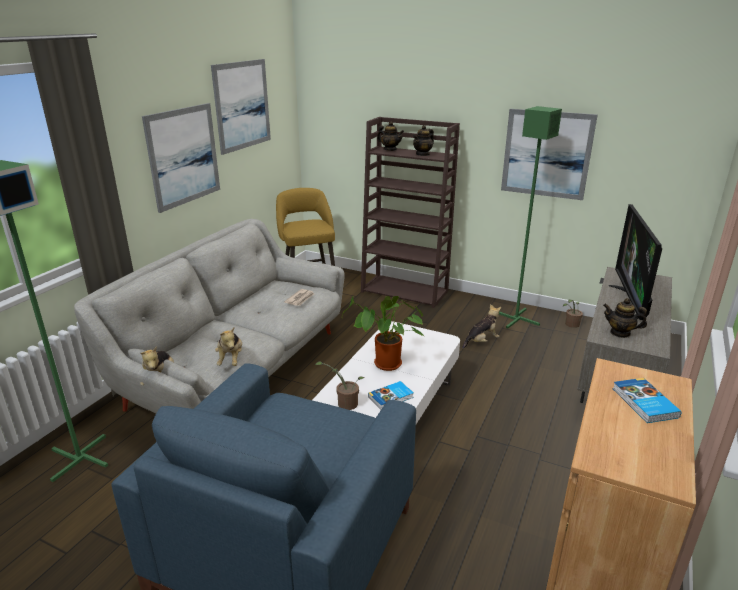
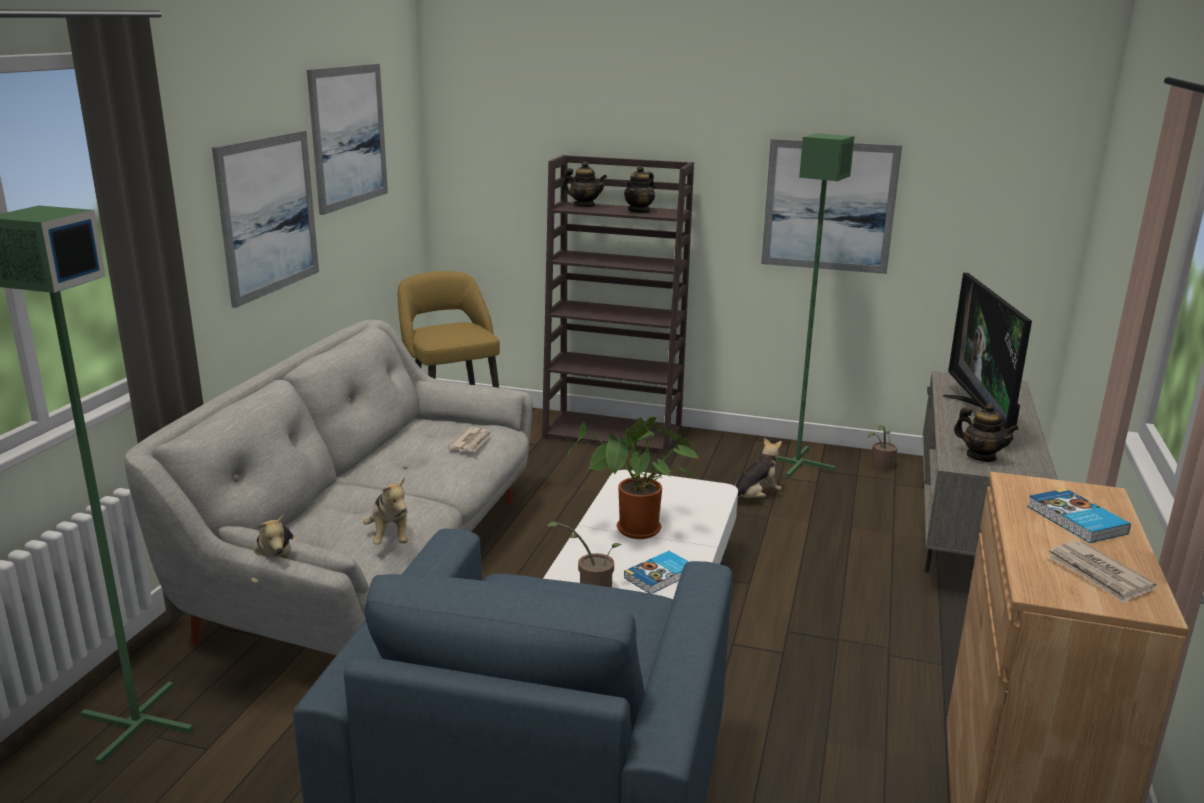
camera: 10 degrees left, 5 degrees down
(620, 333) = (981, 457): teapot -> teapot turned 150 degrees counterclockwise
(643, 451) = (1098, 575): none -> newspaper

